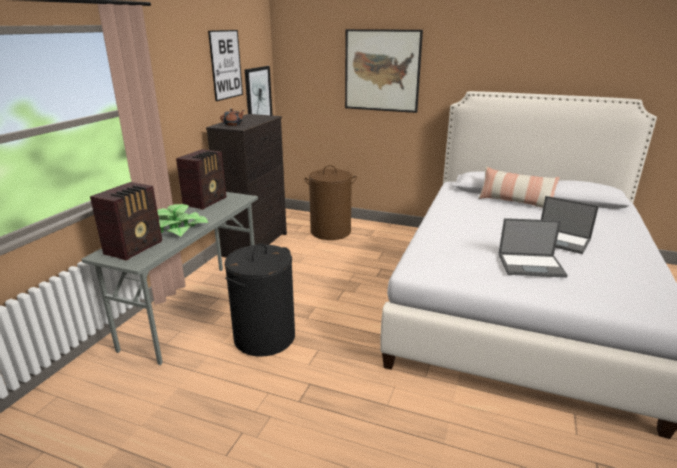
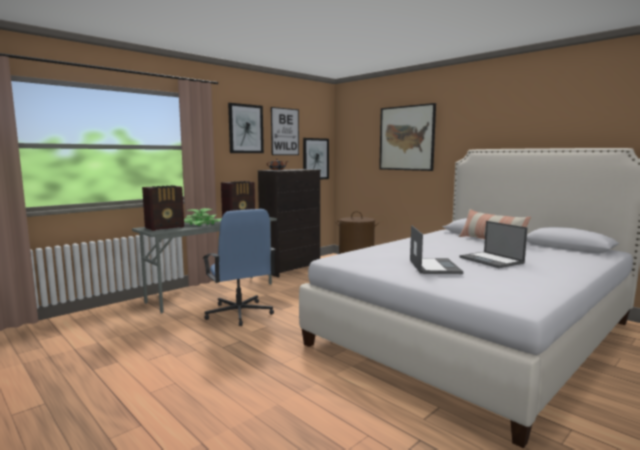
camera: 25 degrees right, 15 degrees down
(184, 69) = (245, 129): none -> picture
(264, 338) = (239, 313): black laundry basket -> blue office chair
(531, 265) = (434, 266): laptop -> laptop turned 120 degrees counterclockwise

